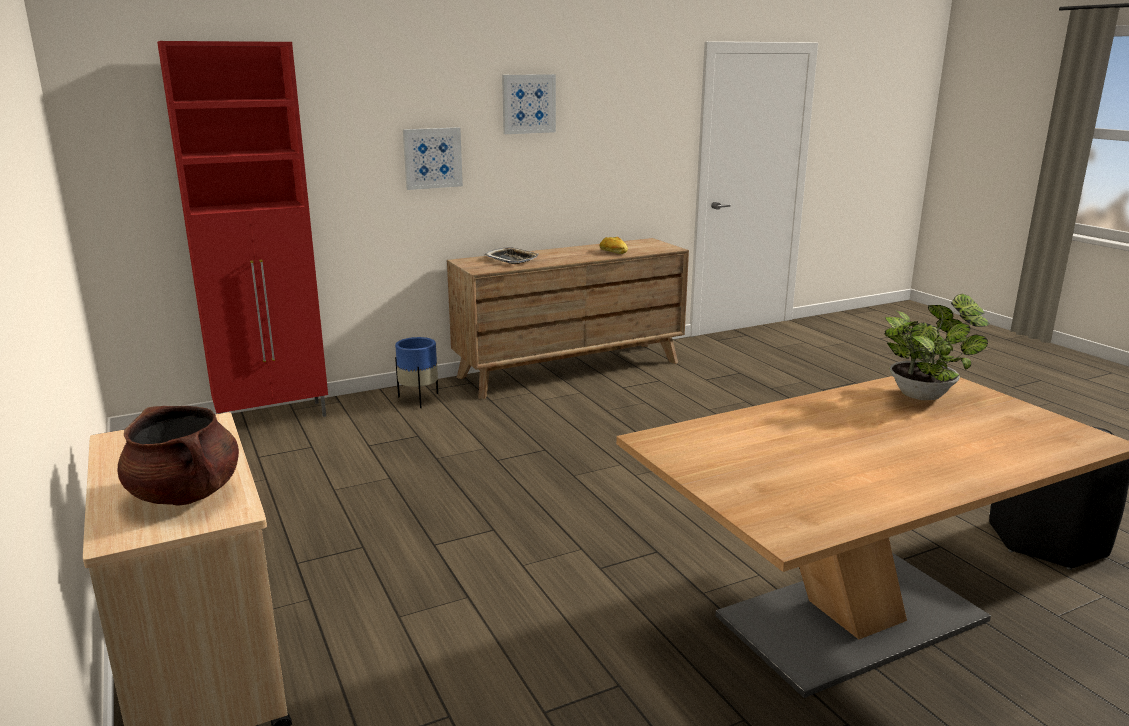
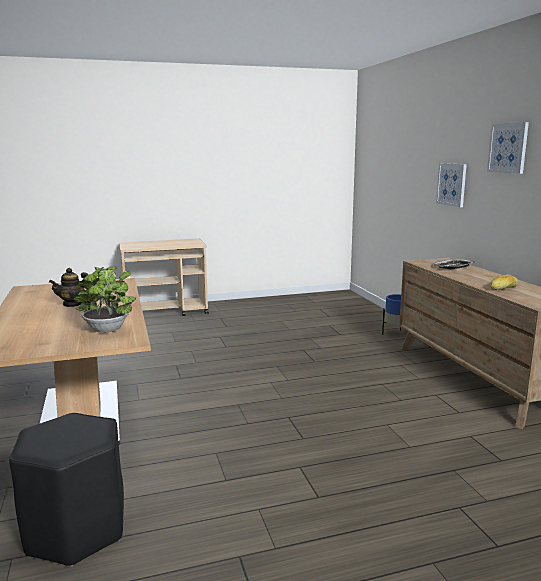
camera: 100 degrees right, 5 degrees down
(186, 494) = (145, 245): brown cooking pot -> none
(274, 417) = (367, 309): red cabinet -> none
(844, 446) = (73, 304): none -> teapot

